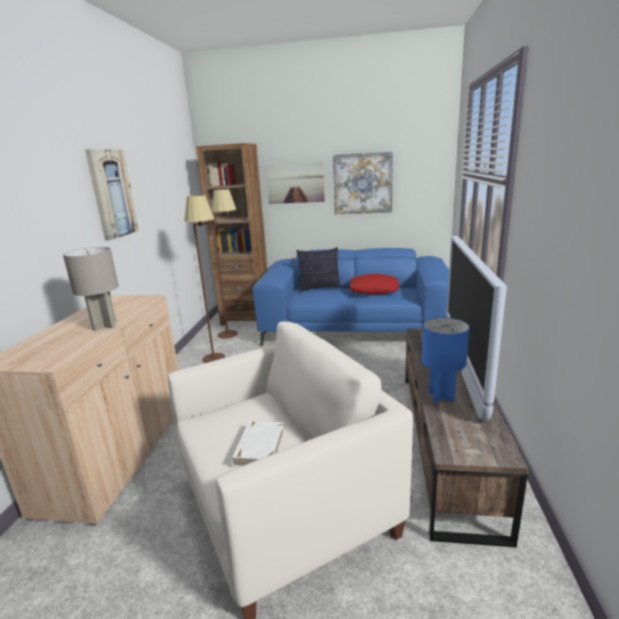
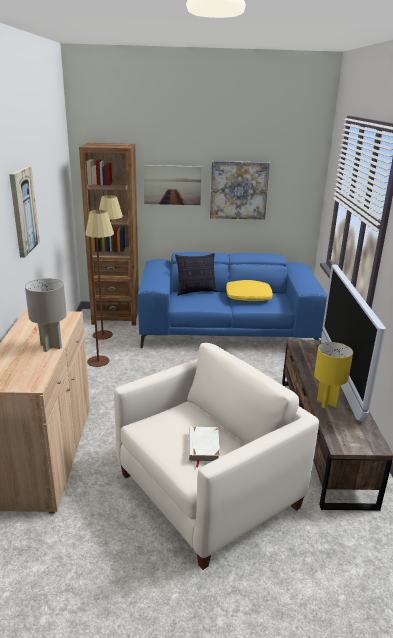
camera: 10 degrees left, 5 degrees up
(374, 290) = (248, 296): red pillow -> yellow pillow
(441, 397) = (327, 403): blue table lamp -> yellow table lamp

